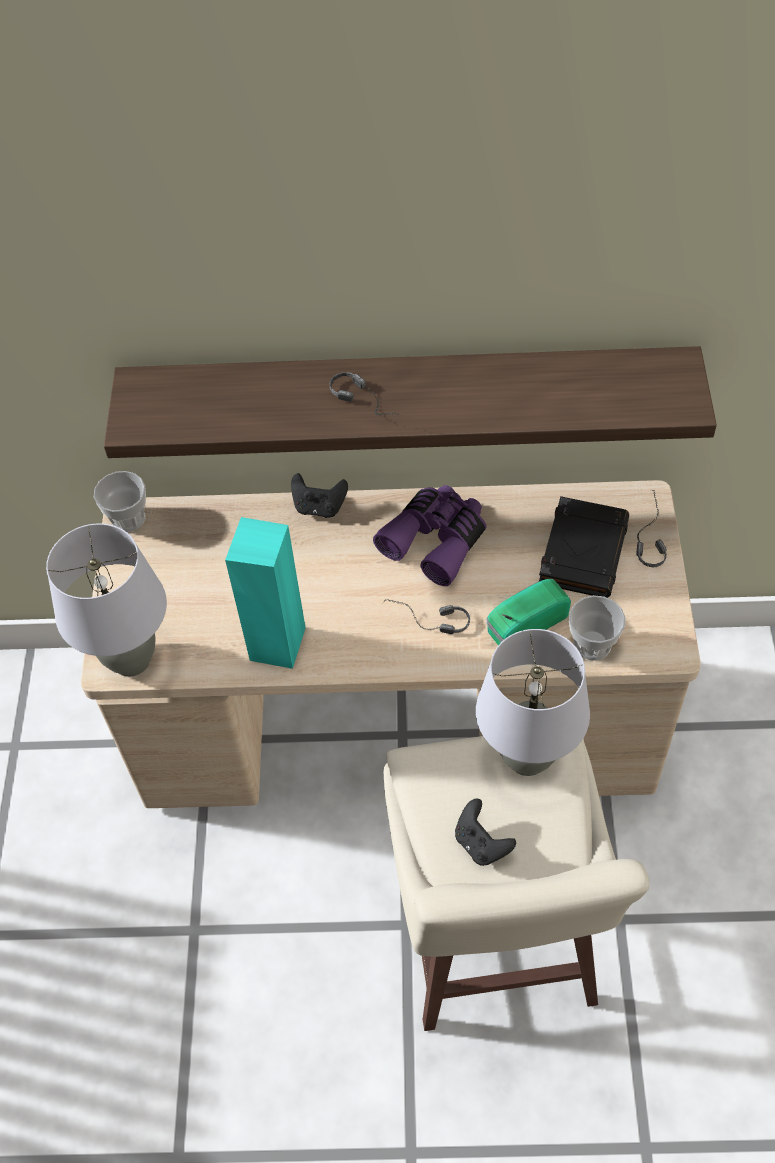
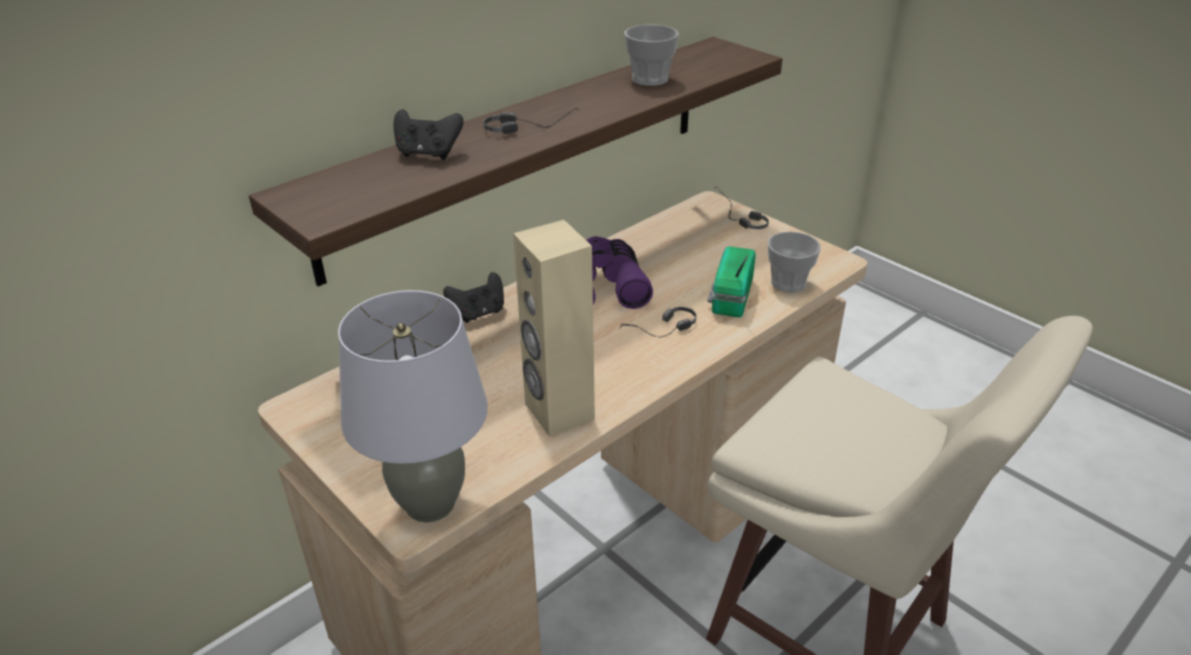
camera: 45 degrees left, 20 degrees down
(128, 518) = (297, 407): cup -> cup (650, 79)
(276, 644) = (558, 411): turquoise speaker -> beige speaker
(481, 843) = (869, 458): black game controller -> black game controller (428, 154)
(526, 758) = (821, 389): grey table lamp -> none
(582, 551) = (709, 243): black book -> none

